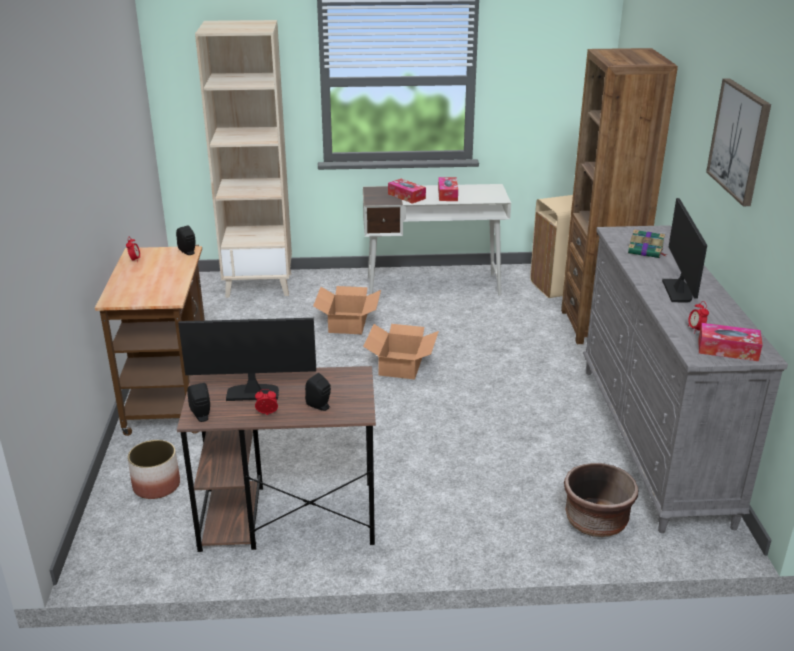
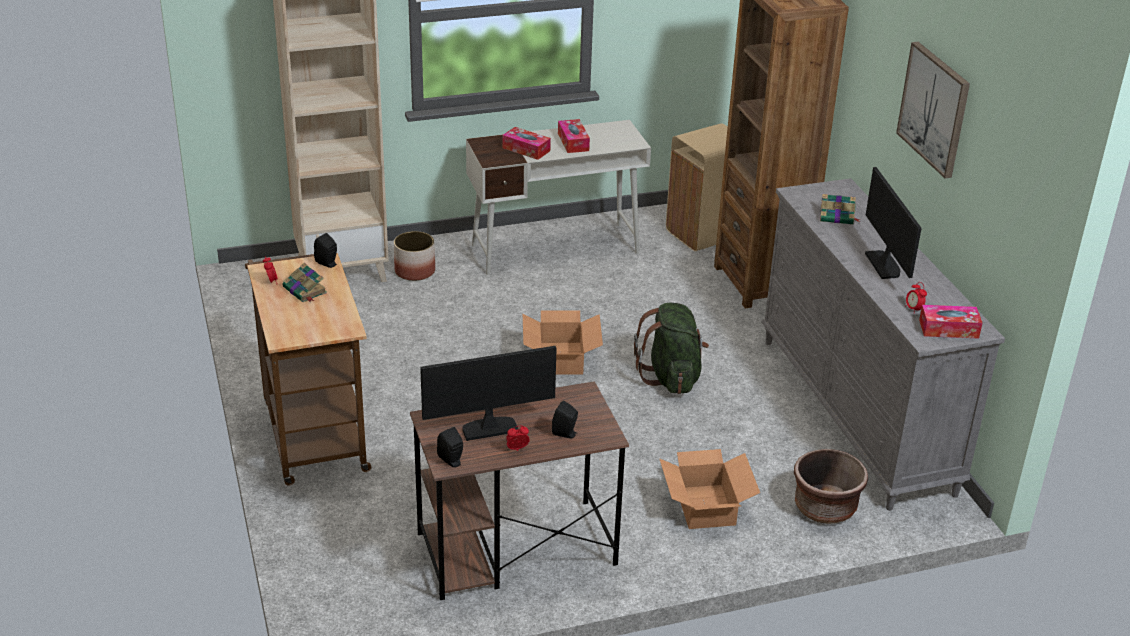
camera: 15 degrees left, 5 degrees up
(156, 269) = (305, 291): none -> book
(156, 485) = (356, 537): planter -> planter (414, 271)
(347, 323) = (475, 311): cardboard box -> cardboard box (704, 507)
(491, 390) = (671, 377): none -> green backpack

